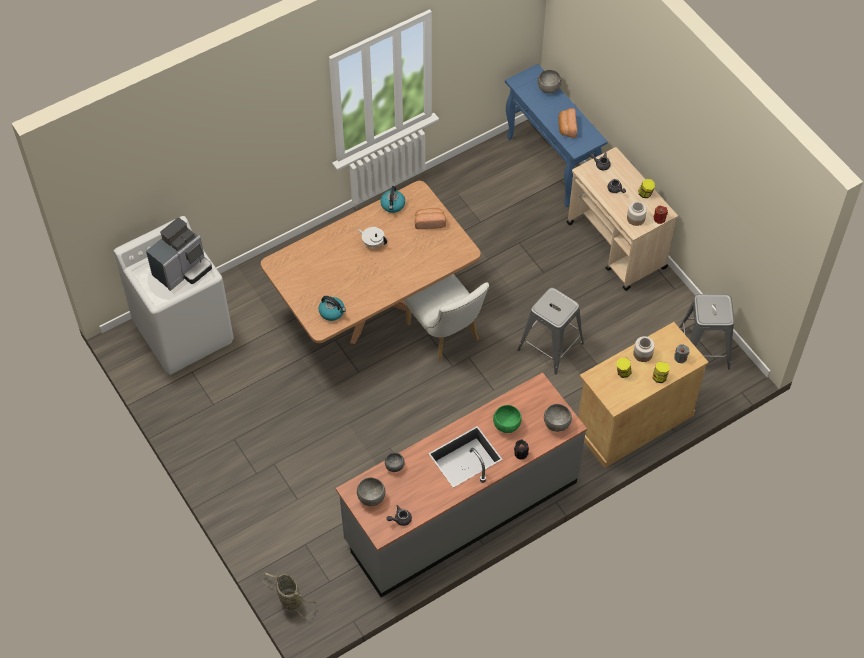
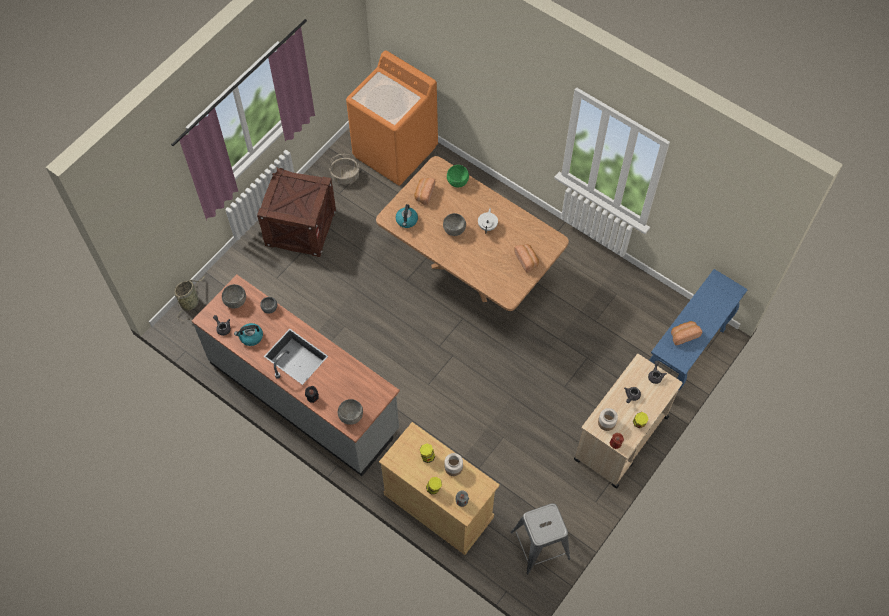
camera: 70 degrees right, 5 degrees up
(182, 270) = (391, 102): coffee machine -> none
(184, 332) = (395, 151): white washing machine -> orange washing machine
(193, 391) = (345, 176): none -> basket
(241, 456) = (300, 228): none -> crate
(305, 286) = (424, 194): none -> bread
(393, 205) = (532, 227): kettle -> kettle (251, 337)
(446, 335) = (467, 332): white chair -> none
(506, 425) = (336, 378): green bowl -> green bowl (457, 181)
(548, 88) = (722, 306): grey bowl -> grey bowl (454, 229)
(550, 346) = (489, 415): grey stool -> none

